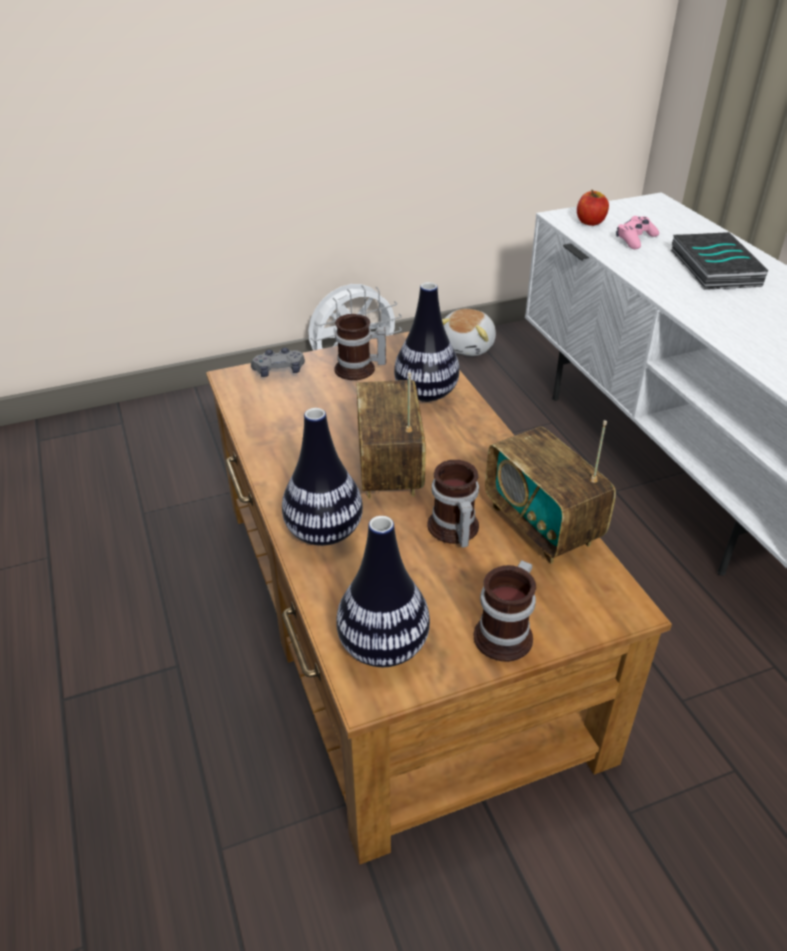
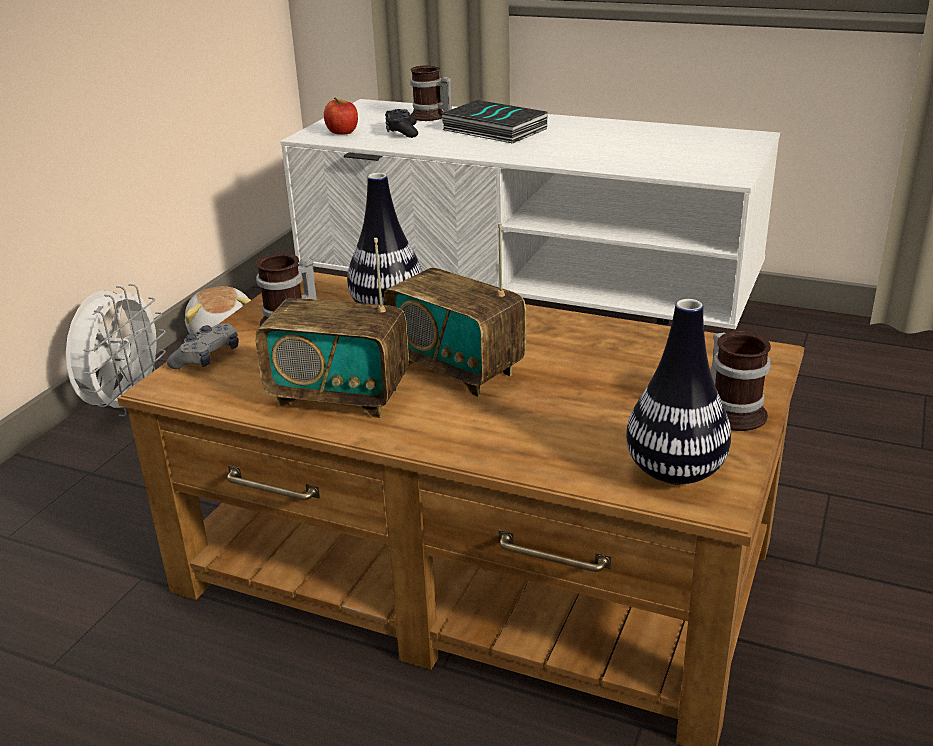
camera: 45 degrees left, 10 degrees down
(324, 532) = (487, 437): vase -> none
(452, 530) = (581, 378): mug -> mug (430, 117)
(542, 525) = (634, 341): radio -> radio (339, 397)
(635, 239) = (401, 131): pink game controller -> black game controller

